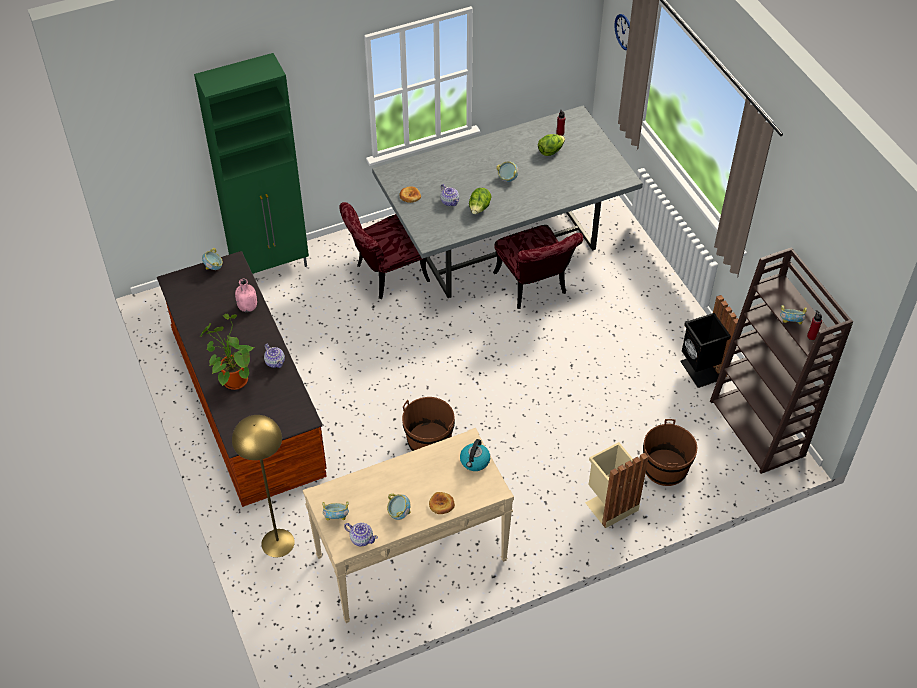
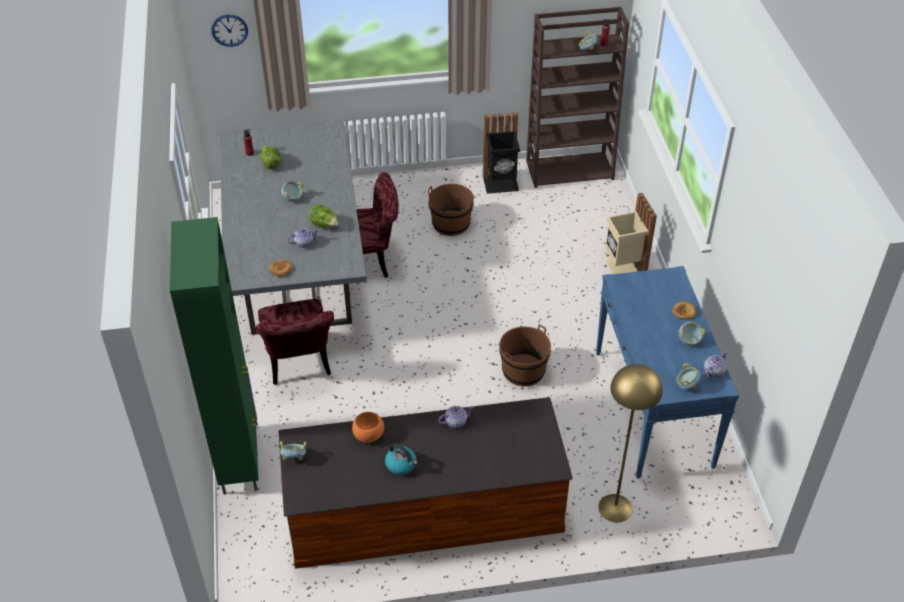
camera: 75 degrees left, 5 degrees down
(233, 379) = (468, 461): potted plant -> none
(248, 307) = (368, 434): pink bottle -> orange bowl
(411, 559) = (653, 408): beige console table -> blue console table
(475, 461) = (641, 282): kettle -> kettle (401, 465)
(665, 468) = (595, 228): brown bucket -> brown bucket (451, 223)

